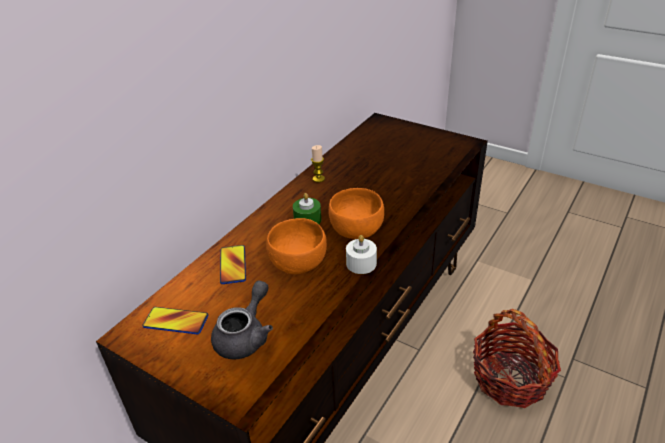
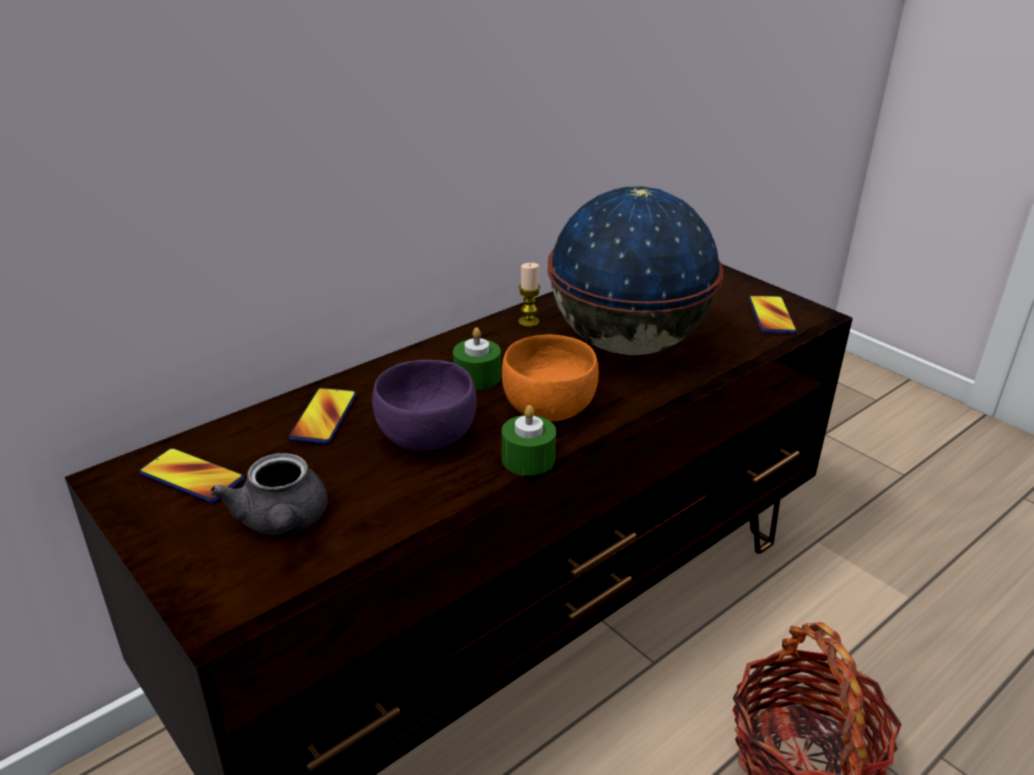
camera: 15 degrees right, 5 degrees down
(245, 336) = (282, 523): grey teapot -> grey teapot turned 120 degrees clockwise
(299, 262) = (427, 435): orange bowl -> purple bowl
(361, 263) = (528, 459): white candle -> green candle
(379, 181) = (626, 343): none -> globe
(446, 148) = (771, 316): none -> phone

